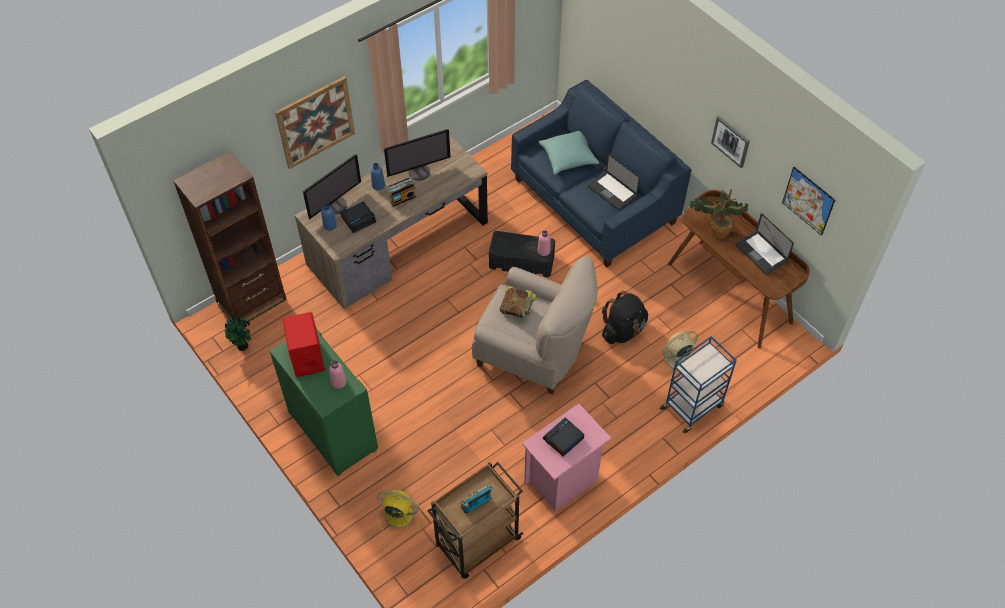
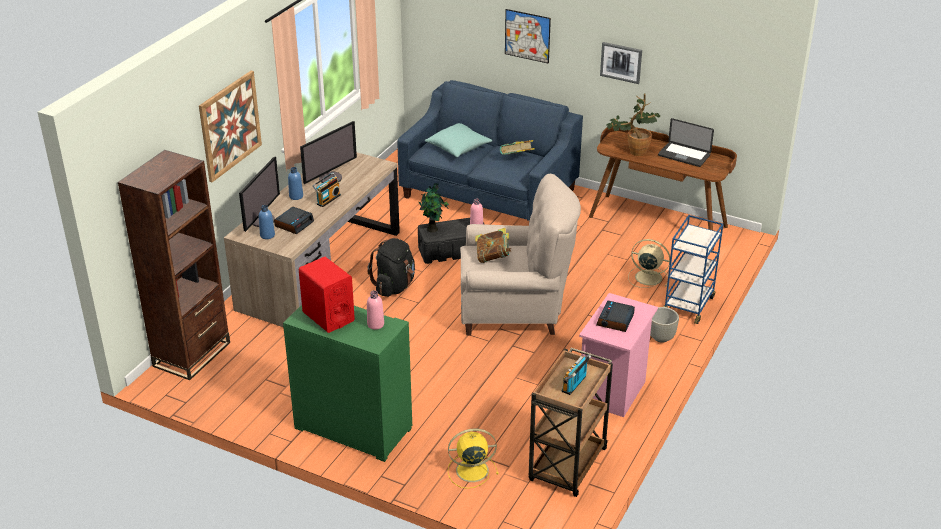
camera: 25 degrees left, 20 degrees down
(243, 346) = (207, 392): potted plant -> potted plant (433, 229)
(612, 191) = (516, 159): laptop -> book
(623, 331) = (585, 272): black backpack -> black backpack (394, 287)
(643, 436) = (661, 338): none -> grey planter
(676, 358) = (647, 277): beige fan -> beige fan turned 75 degrees clockwise
(808, 201) = (717, 78): picture -> picture (527, 36)

